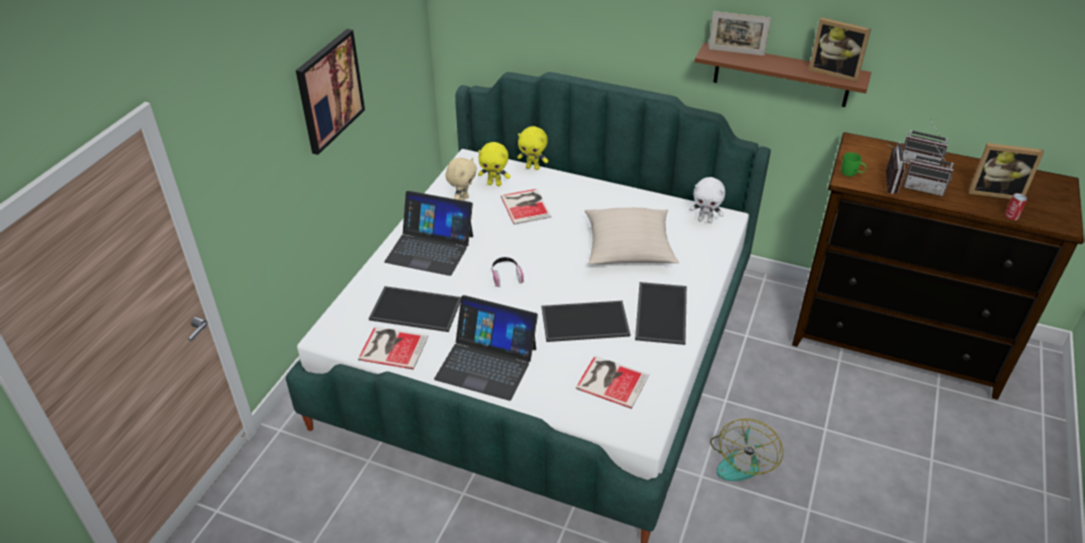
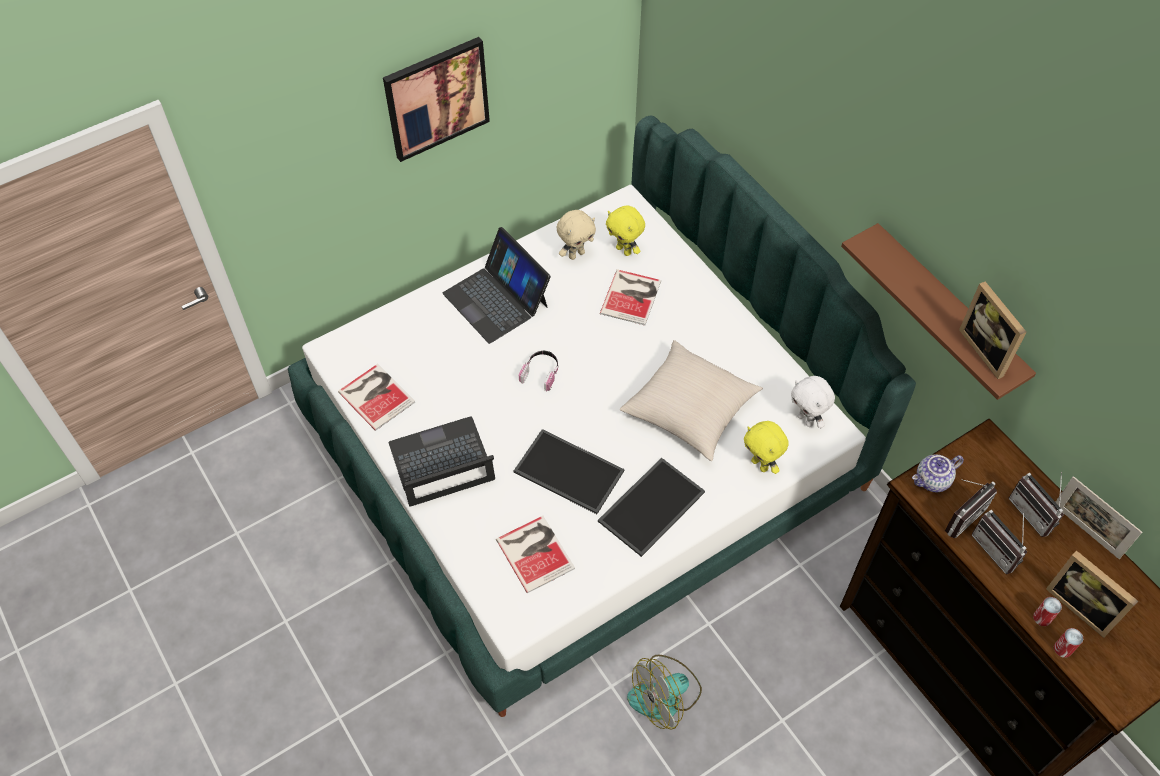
camera: 35 degrees right, 15 degrees up
(414, 310) = (426, 365): tray -> none
(486, 363) = (442, 463): laptop -> laptop turned 105 degrees clockwise
(533, 167) = (682, 249): yellow plush toy -> yellow plush toy (760, 464)
(736, 52) = (900, 258): picture frame -> picture frame (1086, 531)
(852, 173) = (932, 481): green mug -> teapot
(984, 207) = (1042, 617): none -> can

